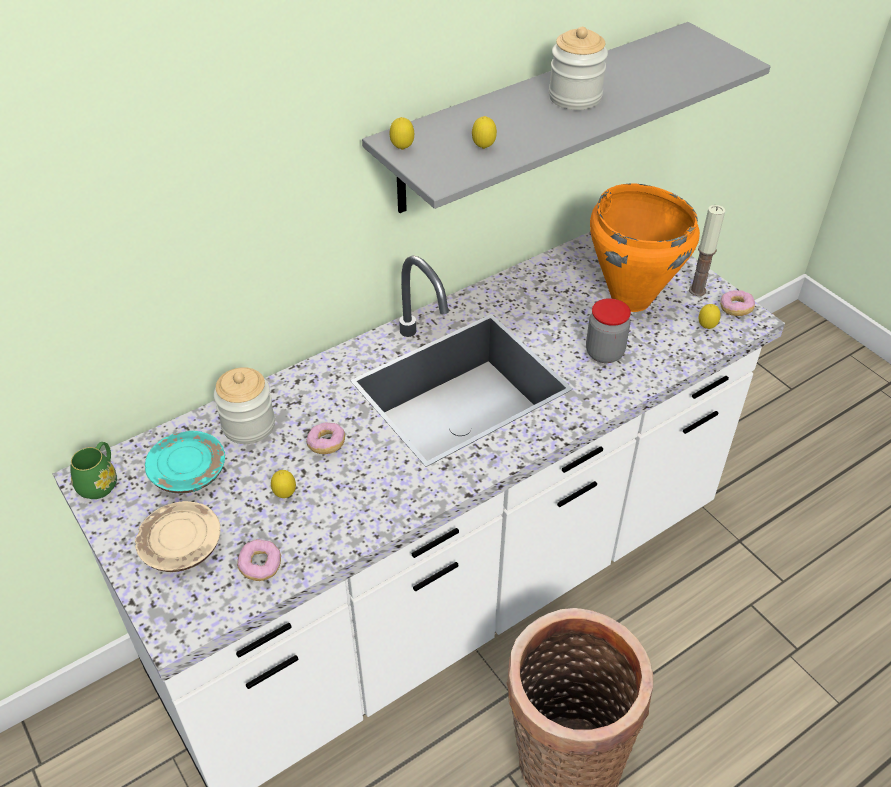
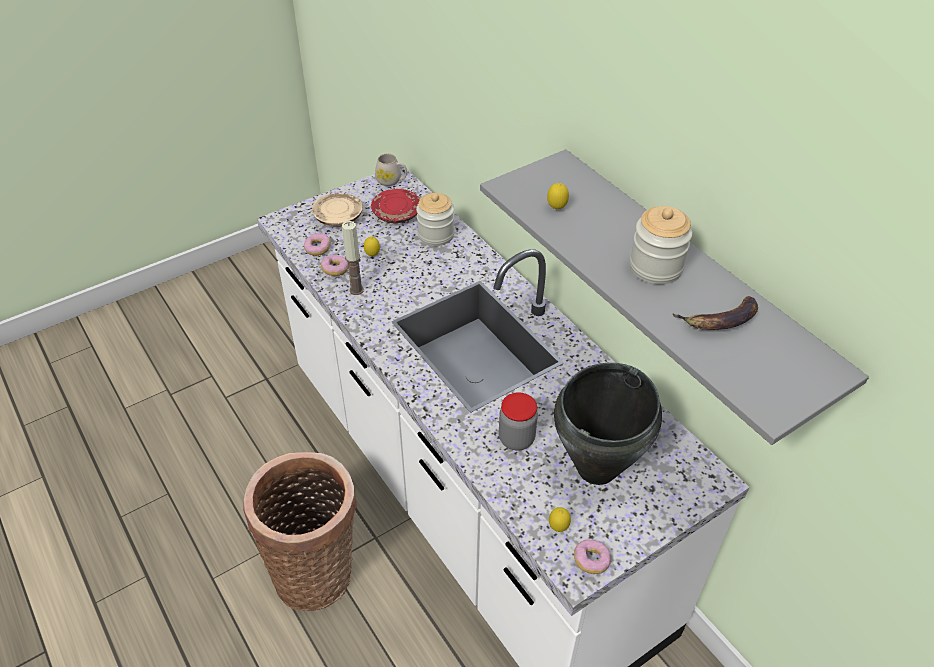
camera: 90 degrees right, 0 degrees up
(100, 482) = (392, 181): green mug -> white mug
(188, 471) = (397, 213): turquoise plate -> red plate
(326, 444) = (416, 271): donut -> donut (335, 270)
(402, 149) = (550, 167): lemon -> none
(631, 298) = (598, 468): orange cooking pot -> black cooking pot
(642, 72) = (720, 320): none -> banana
(697, 290) = (618, 529): candle -> candle (356, 290)

